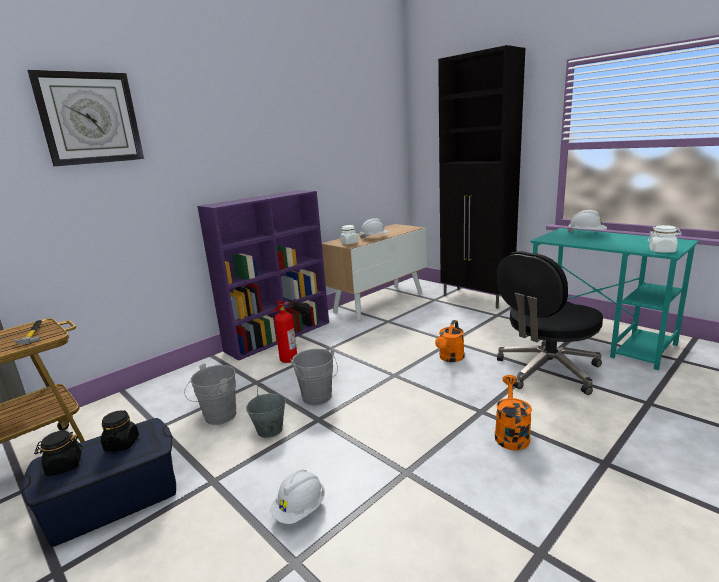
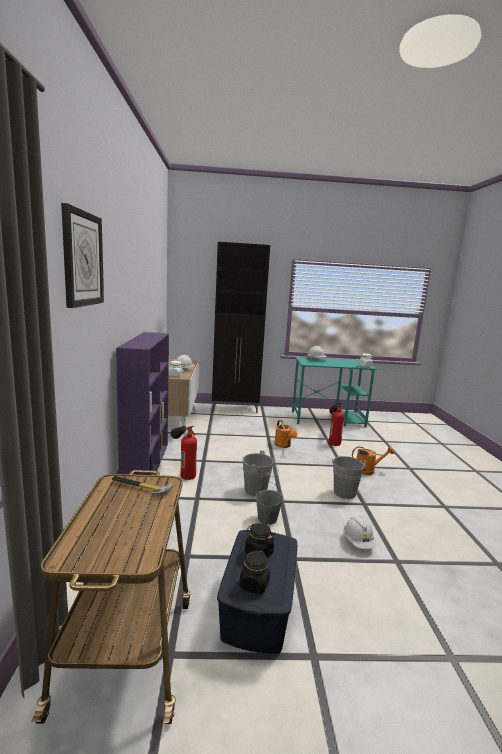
camera: 50 degrees left, 5 degrees down
(217, 417) = (217, 529): grey bucket -> grey bucket (345, 494)
(511, 434) = (368, 470): orange watering can -> orange watering can turned 120 degrees clockwise
(546, 371) = (333, 439): black office chair -> fire extinguisher

